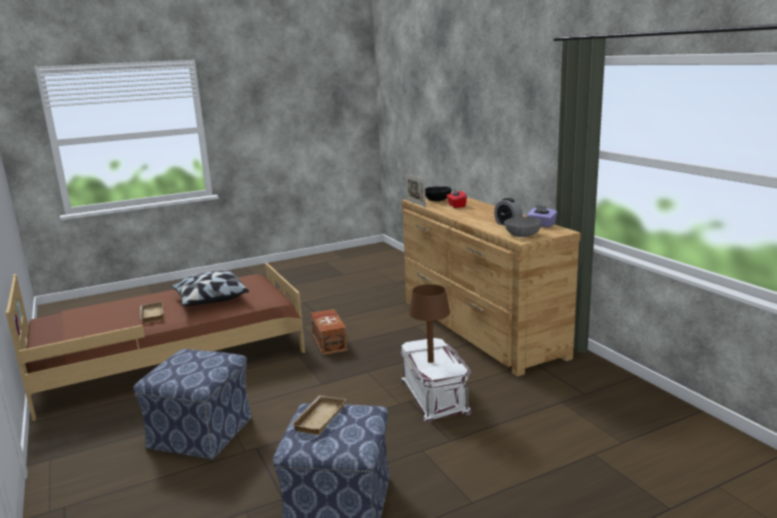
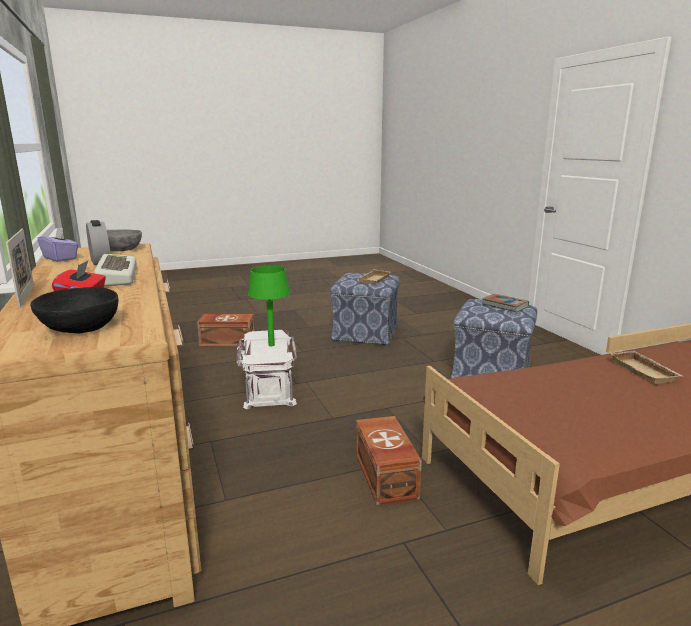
camera: 175 degrees left, 0 degrees up
(178, 369) = (505, 305): none -> book
(210, 300) = (584, 392): pillow -> none
(415, 203) = (154, 319): picture frame -> picture frame (26, 296)
(431, 361) = (271, 345): brown table lamp -> green table lamp
(473, 217) = (115, 276): none -> keyboard
(538, 462) = (227, 341): none -> brown storage box

